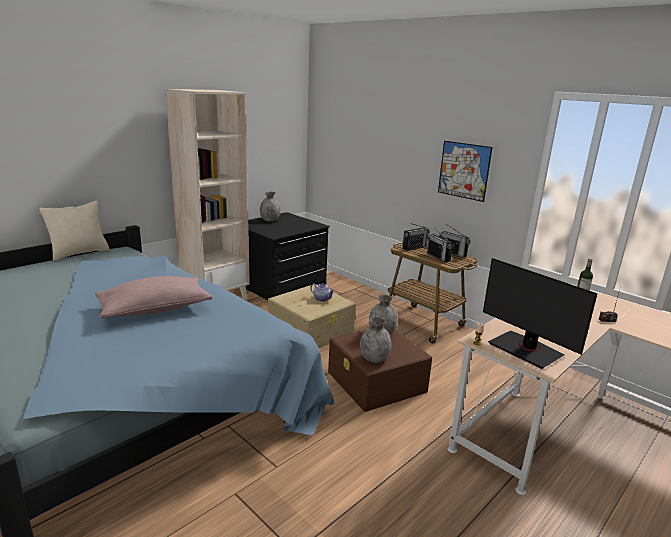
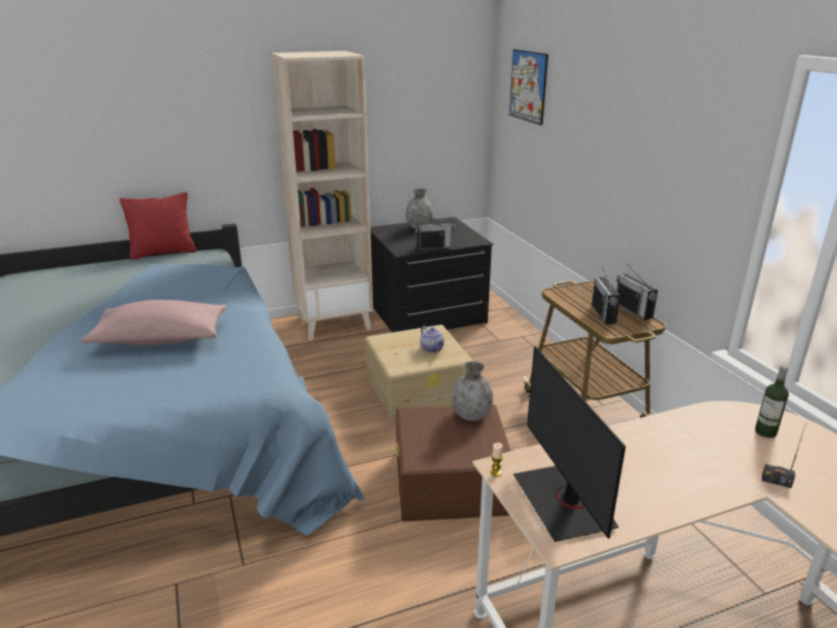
camera: 25 degrees right, 5 degrees up
(79, 253) = (163, 253): beige pillow -> red pillow
(374, 358) = (428, 451): grey vase -> none
(414, 247) = (581, 293): radio -> radio (434, 247)
(464, 170) = (664, 181): picture -> picture (528, 86)

